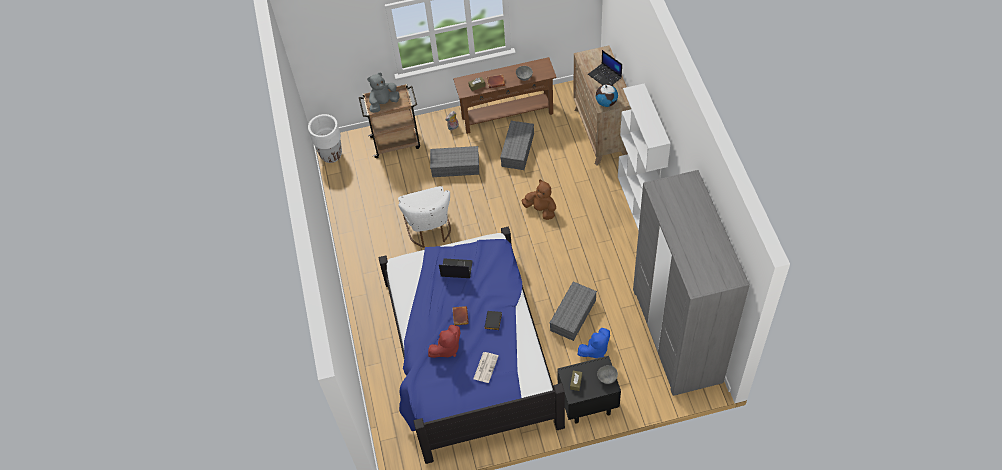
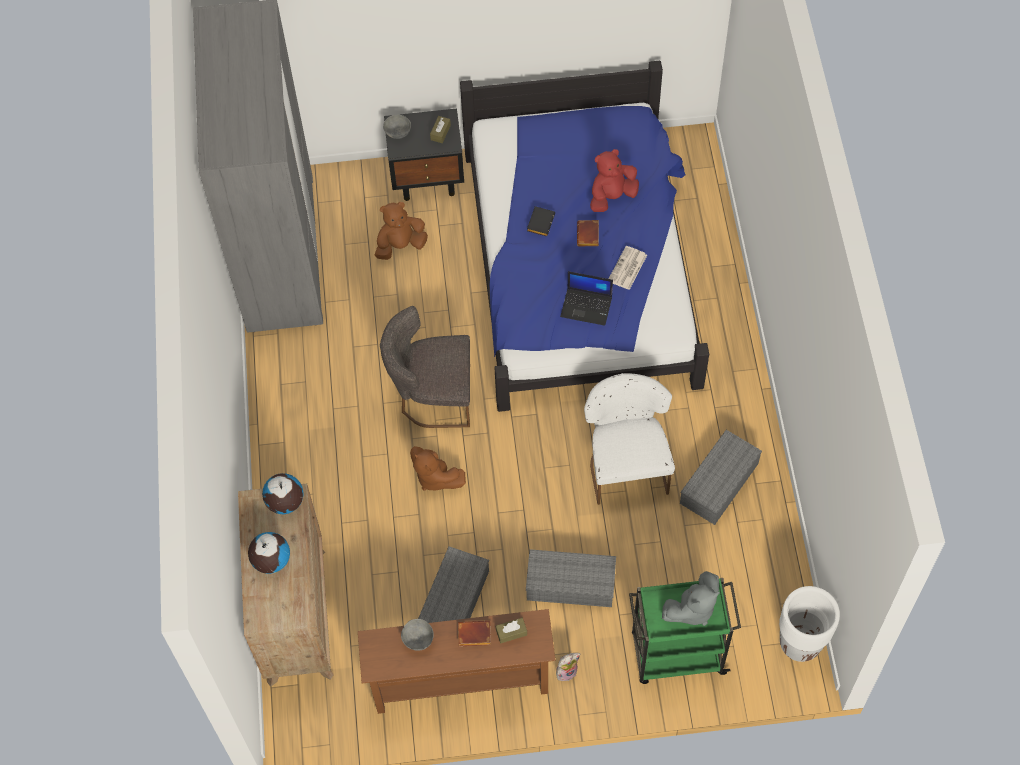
camera: 175 degrees left, 5 degrees up
(396, 142) = (676, 654): brown cart -> green cart
(485, 367) = (559, 165): newspaper -> newspaper (627, 269)
(552, 254) = (432, 397): none -> grey chair
(573, 314) = (421, 299): grey storage box -> grey storage box (719, 484)
(595, 350) = (400, 245): blue plush toy -> brown plush toy
(605, 76) = (271, 561): laptop -> globe
(638, 203) = (271, 466): white bookcase -> none

